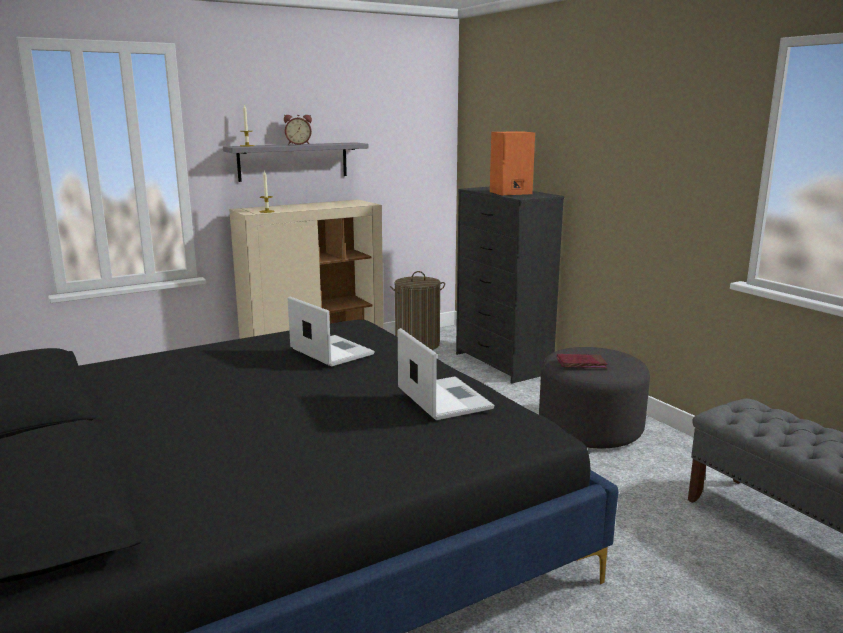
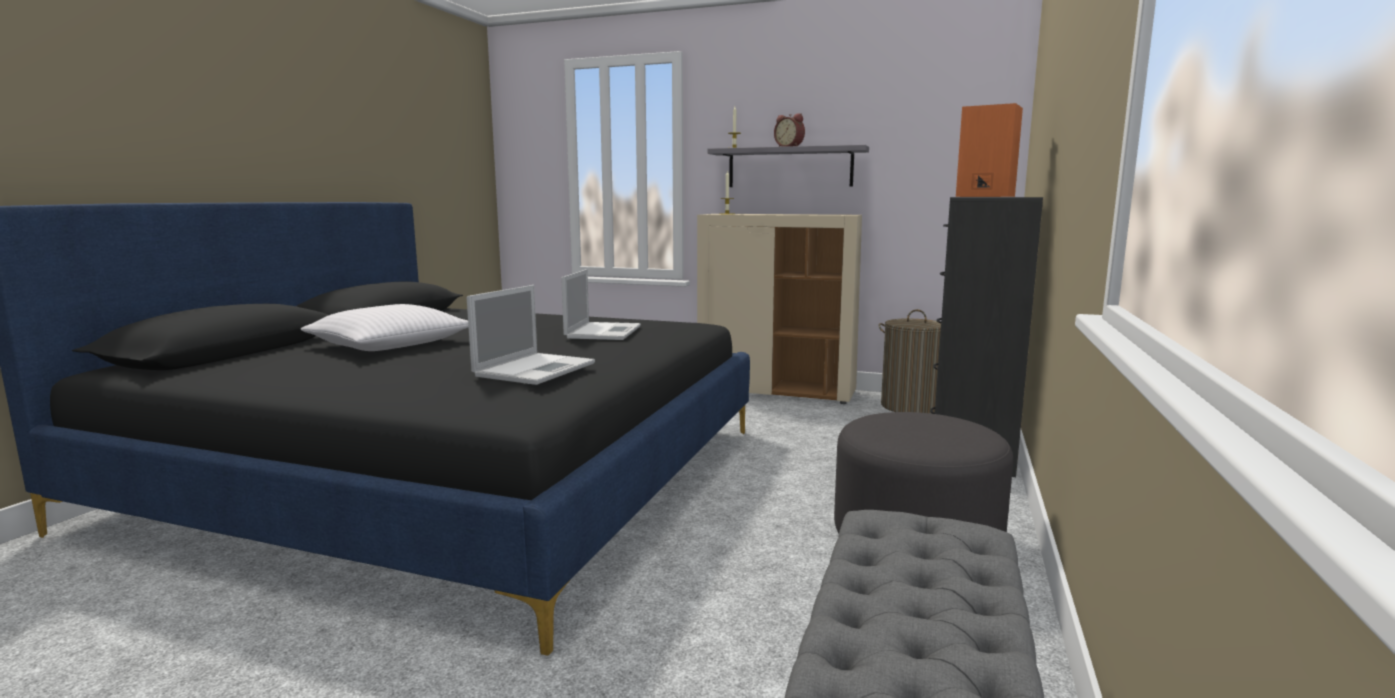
camera: 50 degrees right, 5 degrees down
(209, 428) = (389, 345): none -> white pillow
(581, 363) = (889, 426): red book -> none

